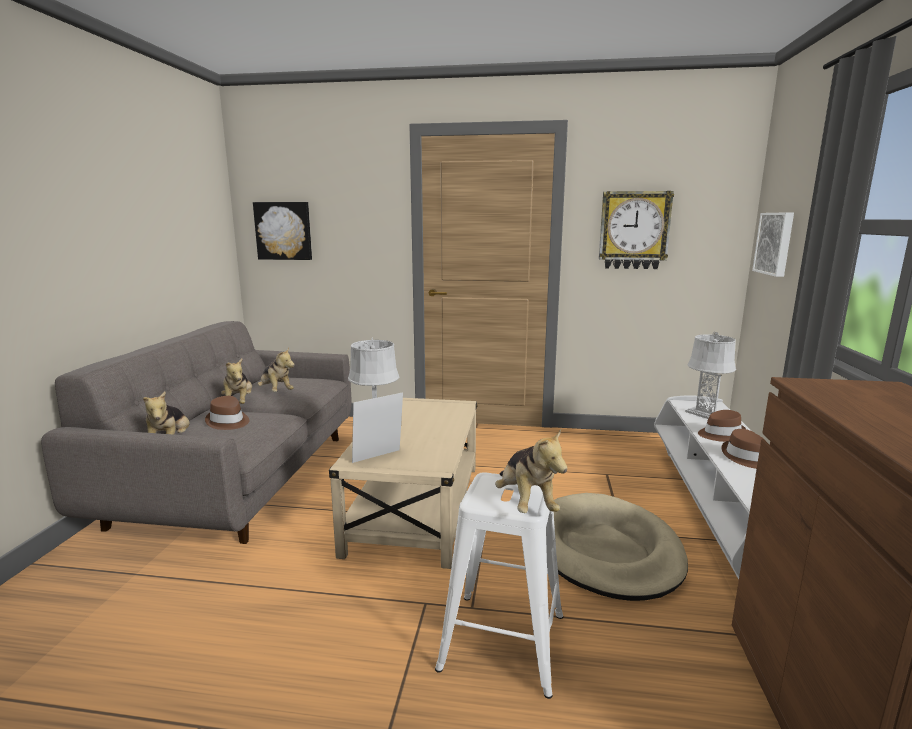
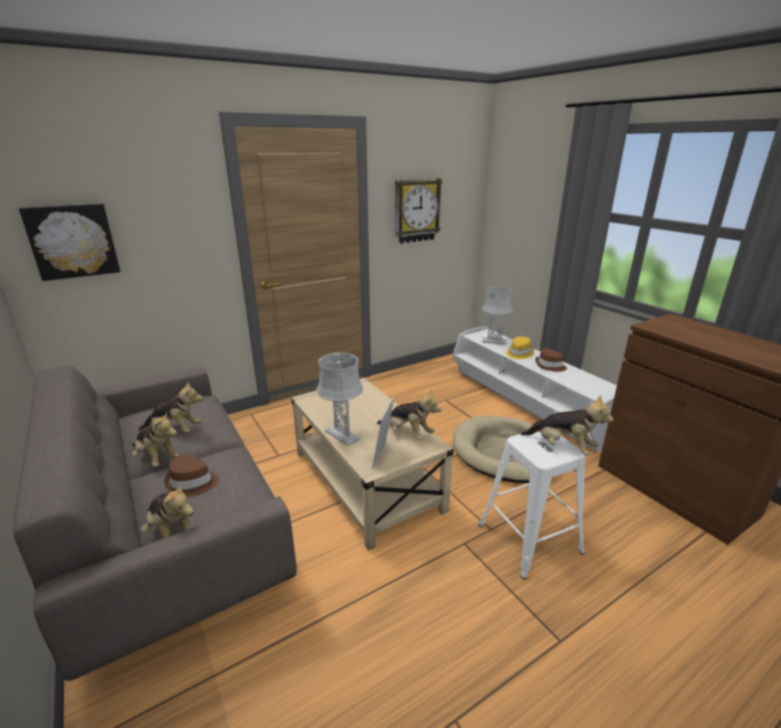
camera: 40 degrees left, 10 degrees up
(431, 451) = (408, 434): none -> plush toy
(720, 434) = (518, 353): brown hat -> yellow hat
(775, 243) = (511, 217): picture -> none

